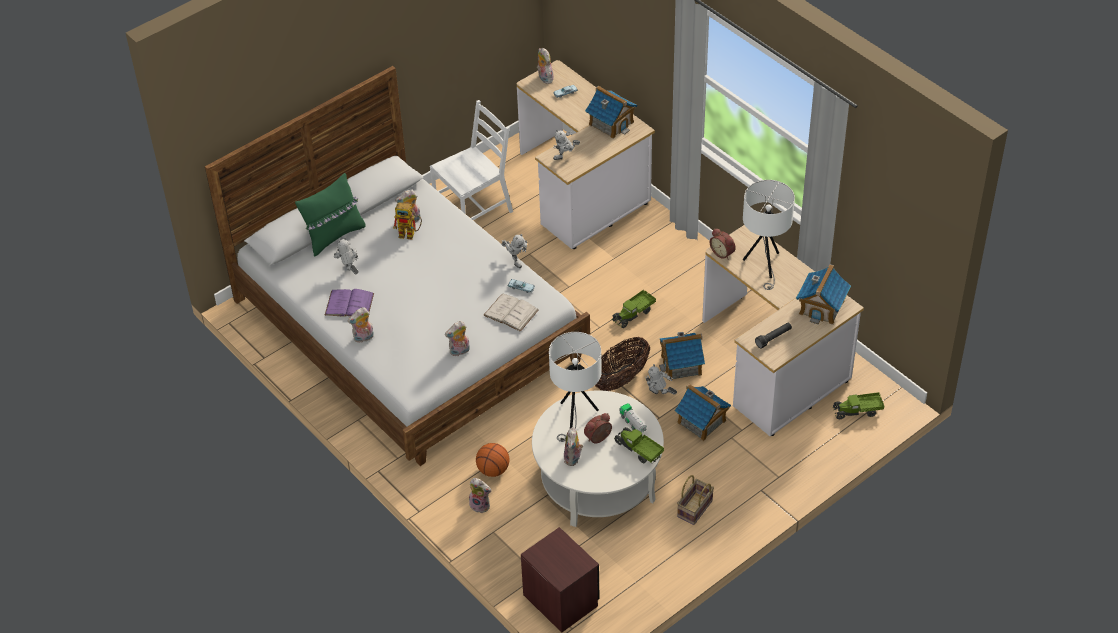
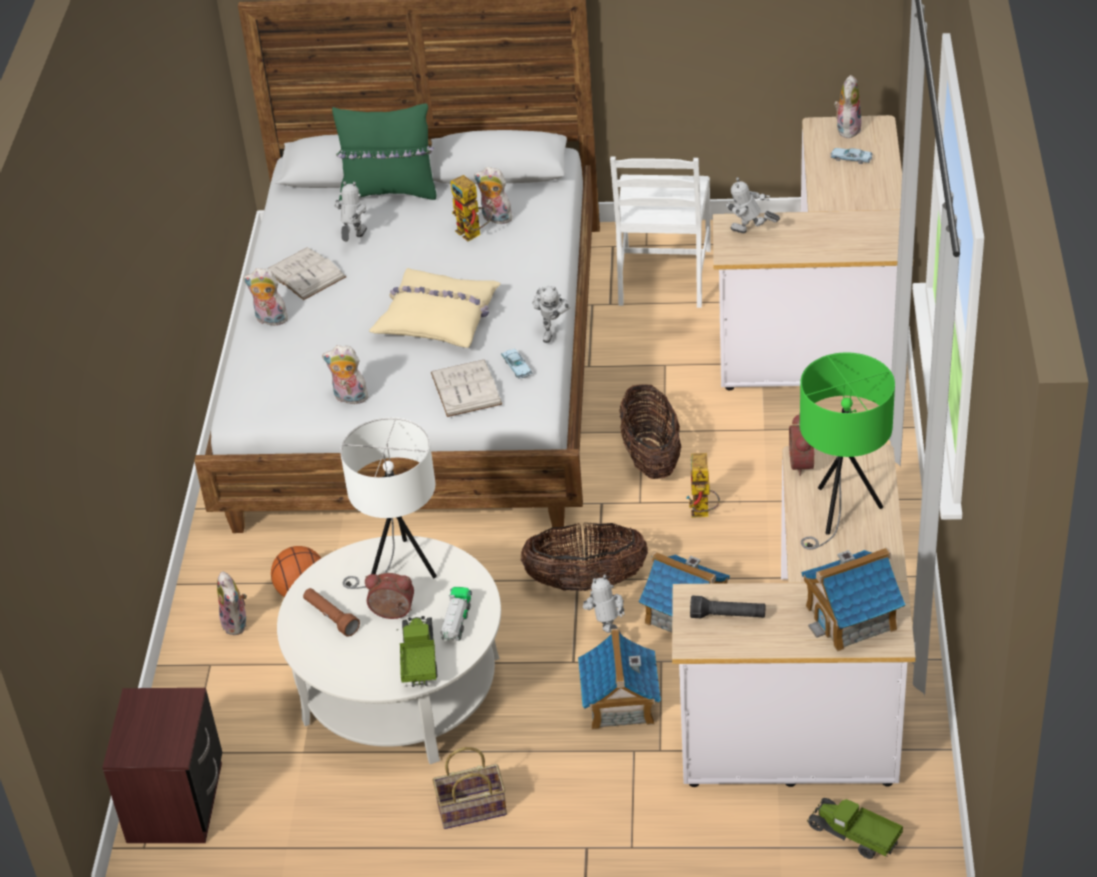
camera: 45 degrees right, 5 degrees down
(349, 304) = (305, 274): purple book -> white book
(450, 286) = (438, 318): none -> beige pillow
(474, 209) = (664, 277): white chair -> white chair turned 90 degrees clockwise
(573, 459) = (331, 617): plush toy -> brown flashlight
(578, 303) = (651, 458): none -> basket
(611, 123) = (864, 223): toy house -> none
(633, 314) = (703, 513): toy truck -> toy robot
(764, 266) = (840, 513): white table lamp -> green table lamp

